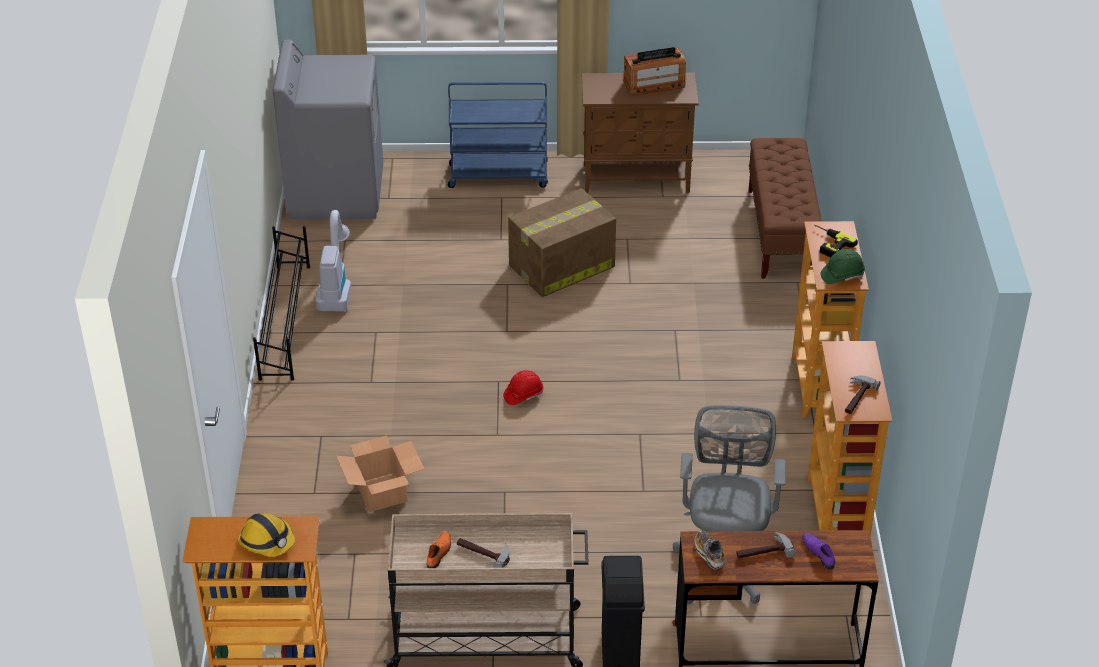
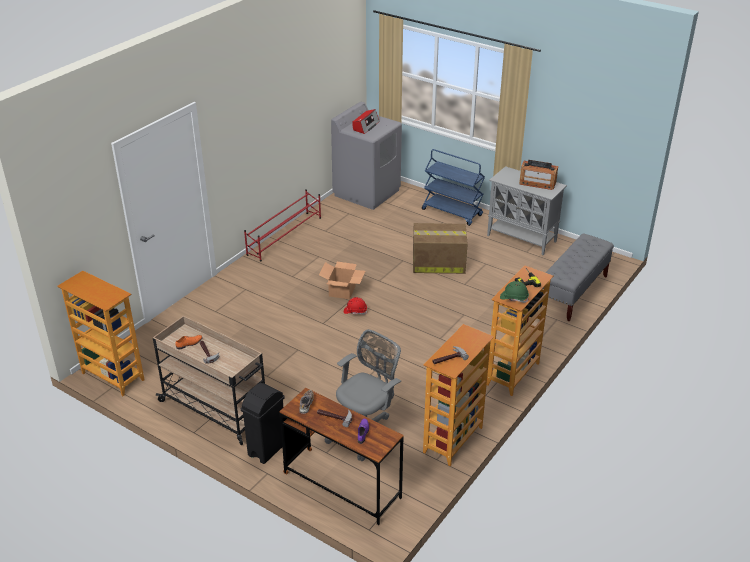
camera: 35 degrees right, 5 degrees down
(267, 541) = (98, 294): hard hat -> none
(285, 321) = (285, 236): black shoe rack -> red shoe rack
(327, 82) = (365, 126): none -> radio
(335, 288) = (322, 231): vacuum cleaner -> none
(381, 492) = (243, 324): cardboard box -> cardboard box (342, 291)
(637, 178) = (522, 238): brown cabinet -> grey cabinet
(781, 234) = (573, 293): brown bench -> grey bench

